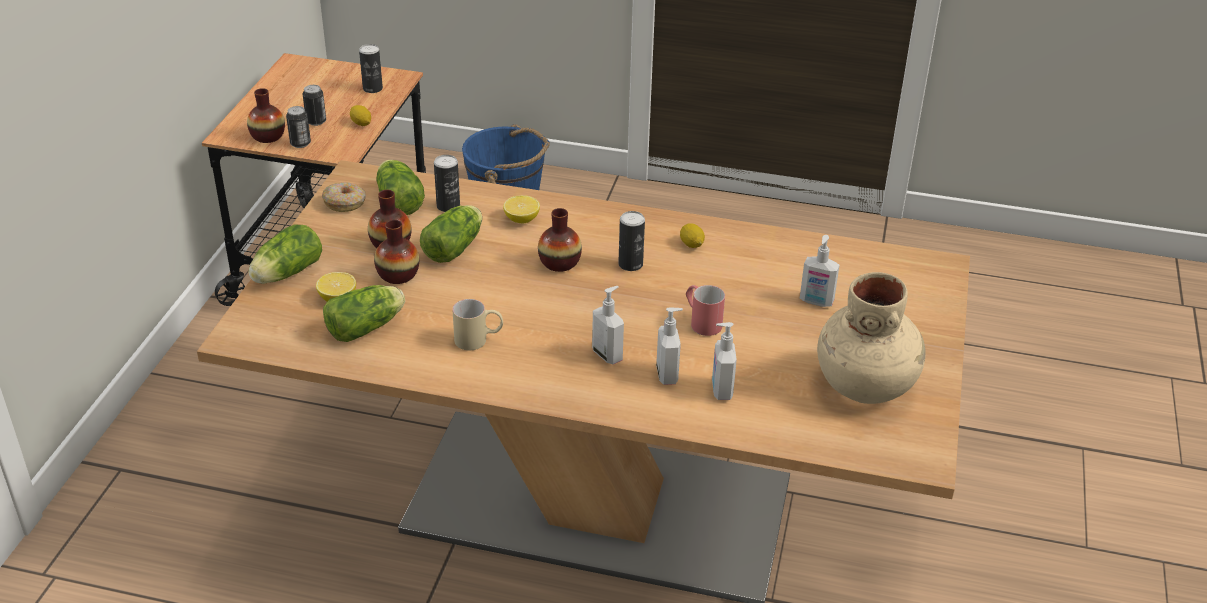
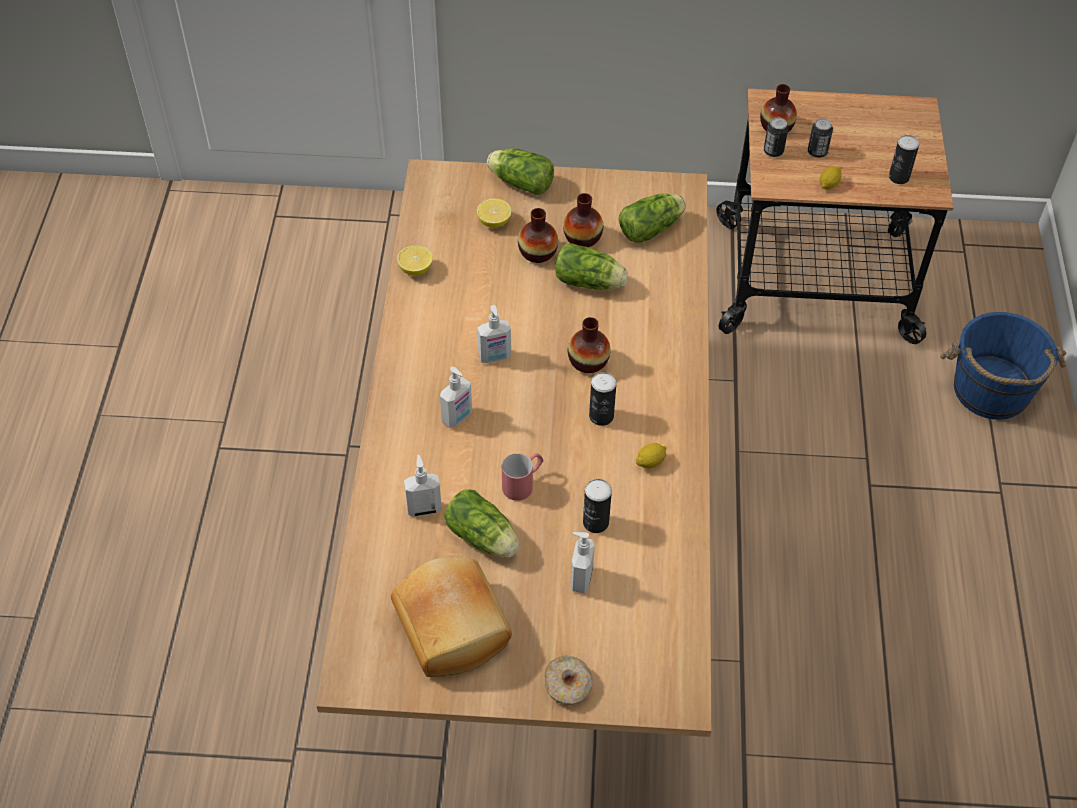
camera: 80 degrees right, 15 degrees up
(345, 203) = (636, 193): donut -> donut (568, 685)
(368, 327) = (460, 249): lettuce -> lettuce (484, 538)
(448, 206) = (655, 264): can -> can (595, 522)
(479, 340) = (459, 324): beige mug -> none
(521, 219) = (650, 321): lemon -> lemon (415, 269)
(668, 375) = (438, 465): soap dispenser -> soap dispenser (495, 357)
(865, 384) = (454, 627): beige vase -> bread

